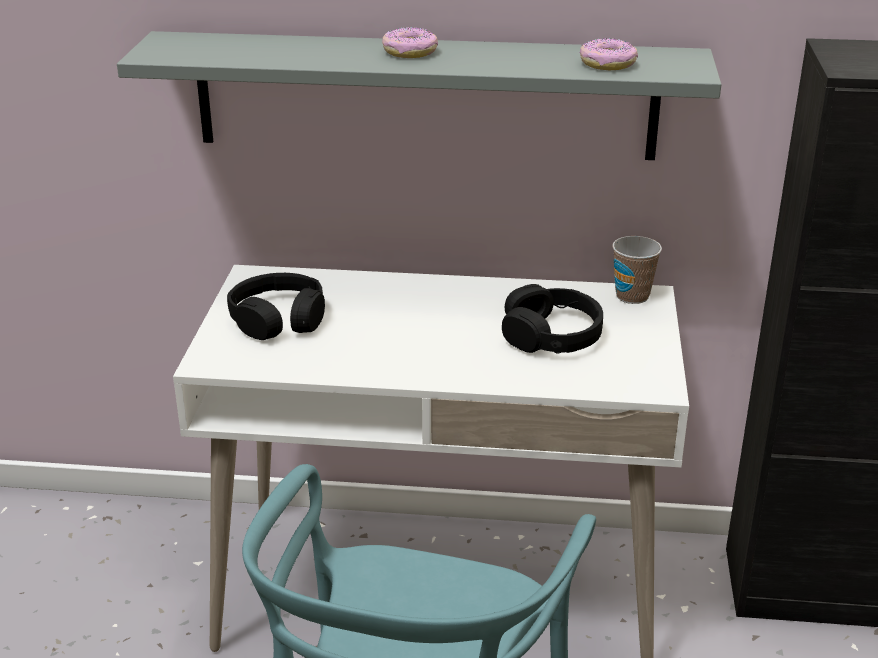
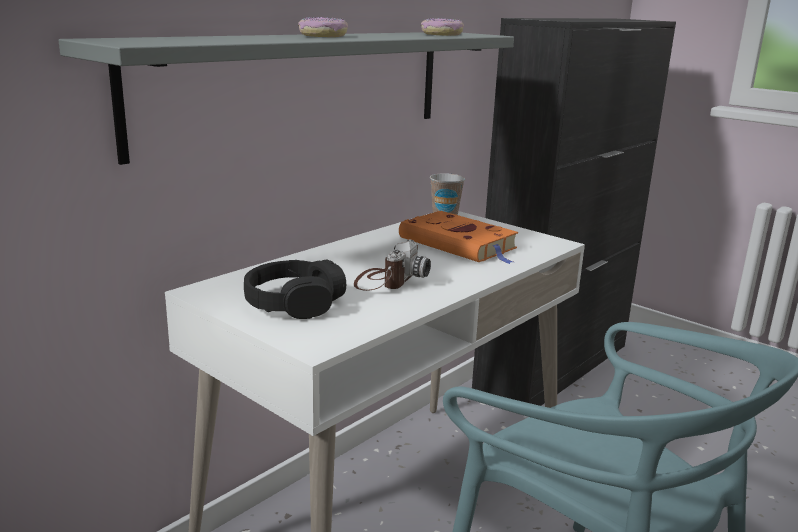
camera: 55 degrees left, 10 degrees down
(388, 337) = (388, 280): none -> camera
(551, 335) = (460, 244): black headphones -> orange book

